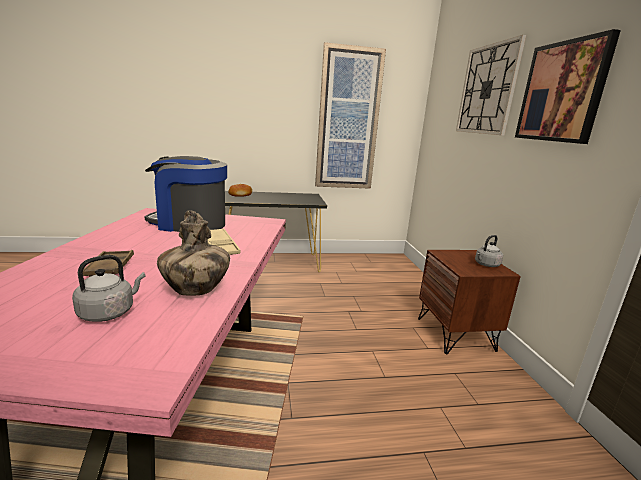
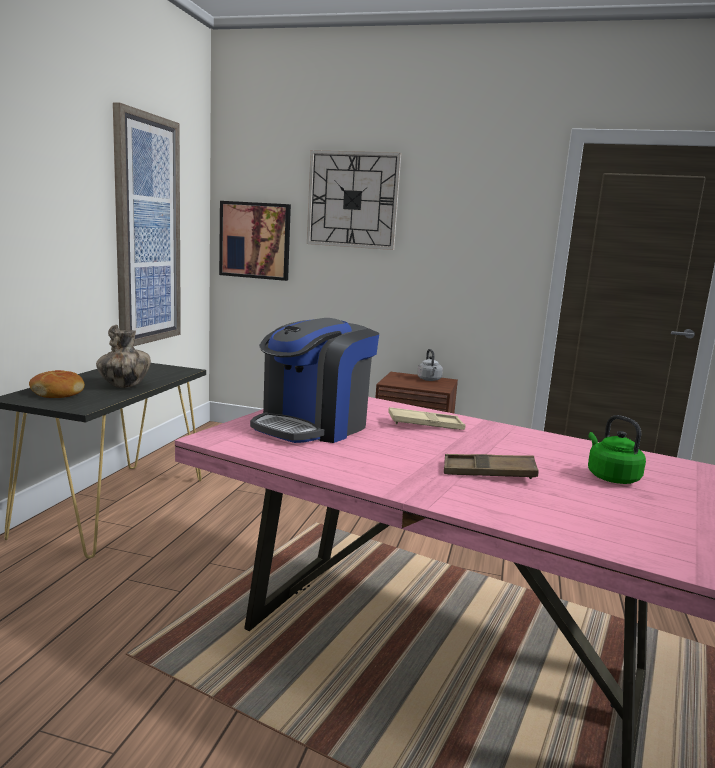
camera: 65 degrees left, 5 degrees down
(109, 312) = (610, 477): grey kettle -> green kettle
(195, 291) = (559, 447): vase -> vase (125, 386)
(562, 92) = (460, 214): picture -> picture (255, 240)

